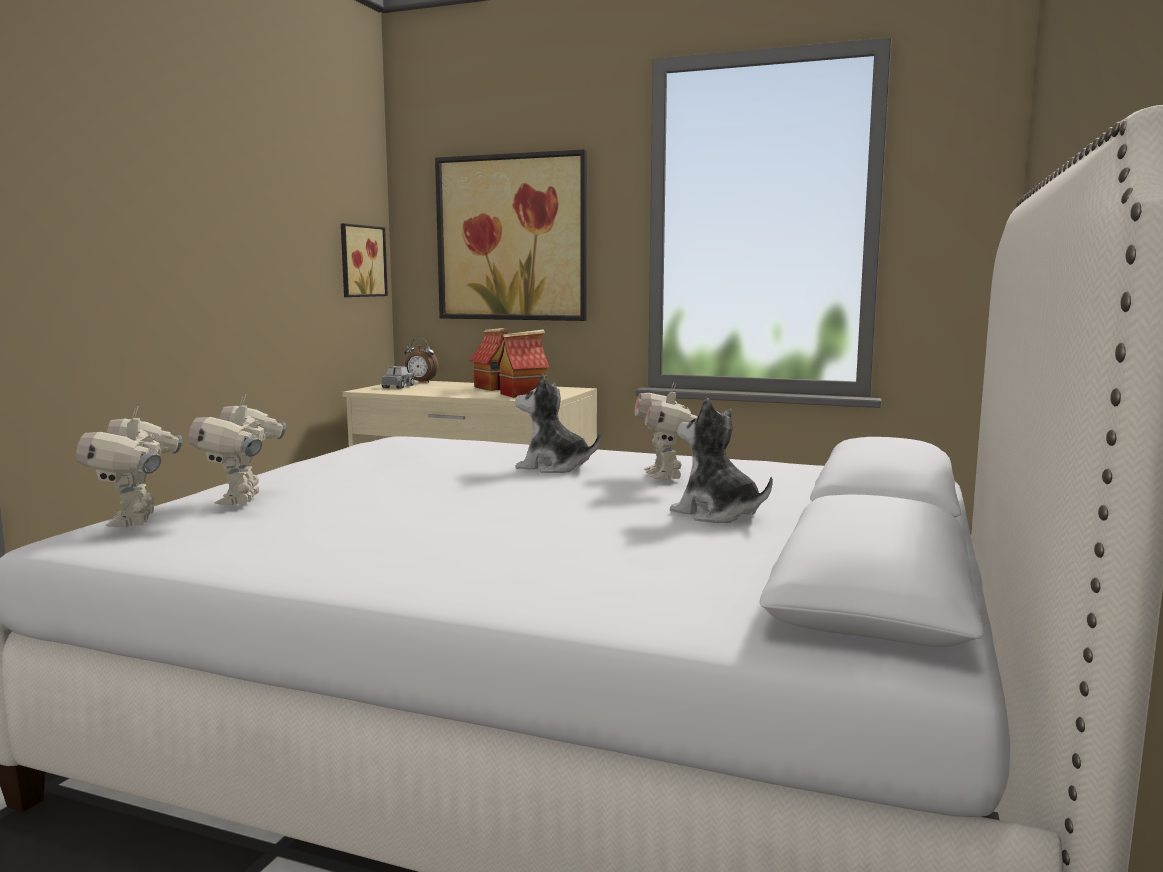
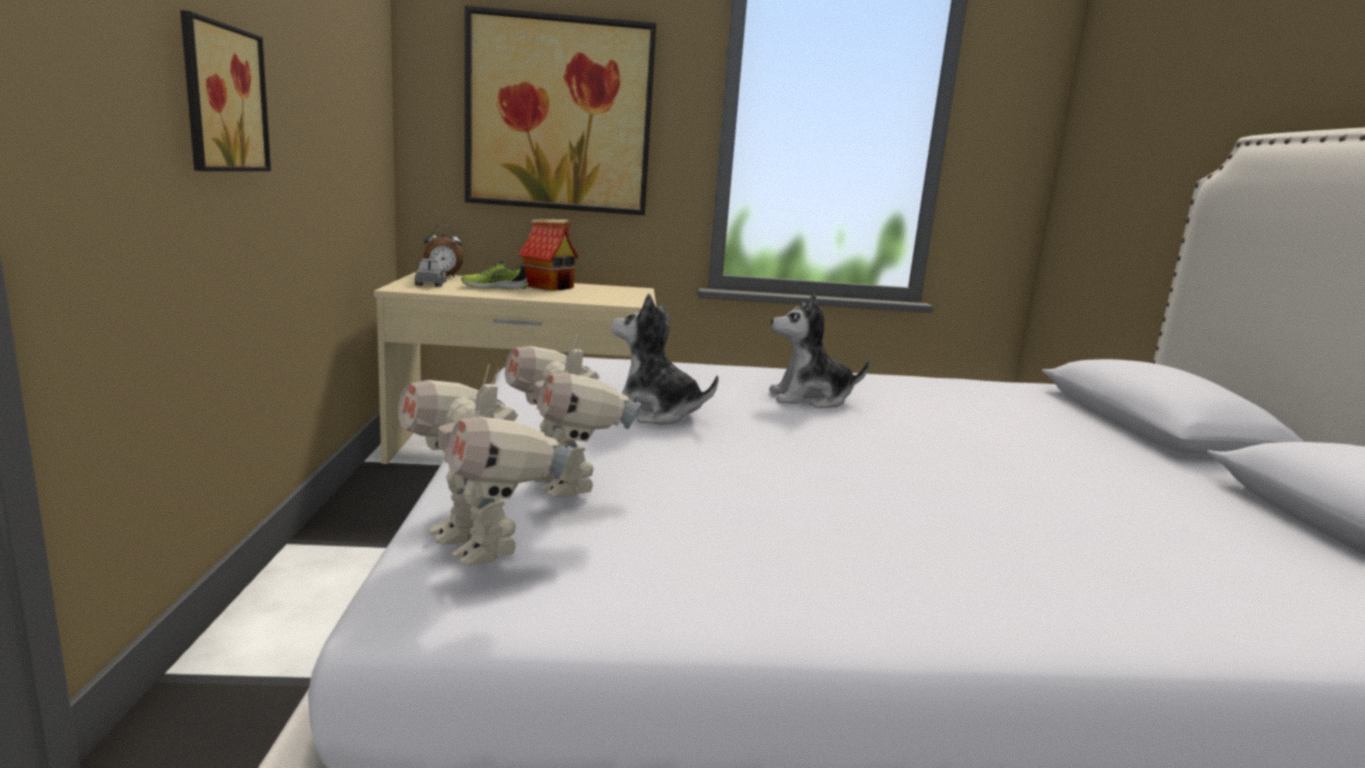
camera: 25 degrees left, 5 degrees up
(360, 261) = (375, 125): picture -> picture (219, 98)
(445, 389) = (494, 287): none -> shoe
(523, 394) = (600, 296): toy house -> none
(666, 476) = (935, 405): toy robot -> none
(717, 514) = (1086, 456): plush toy -> plush toy (654, 413)

